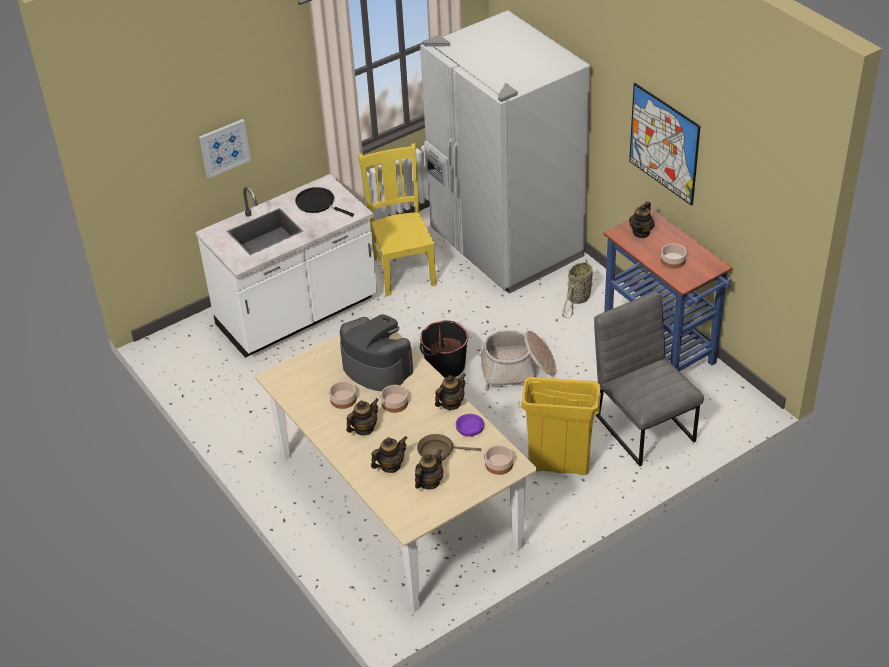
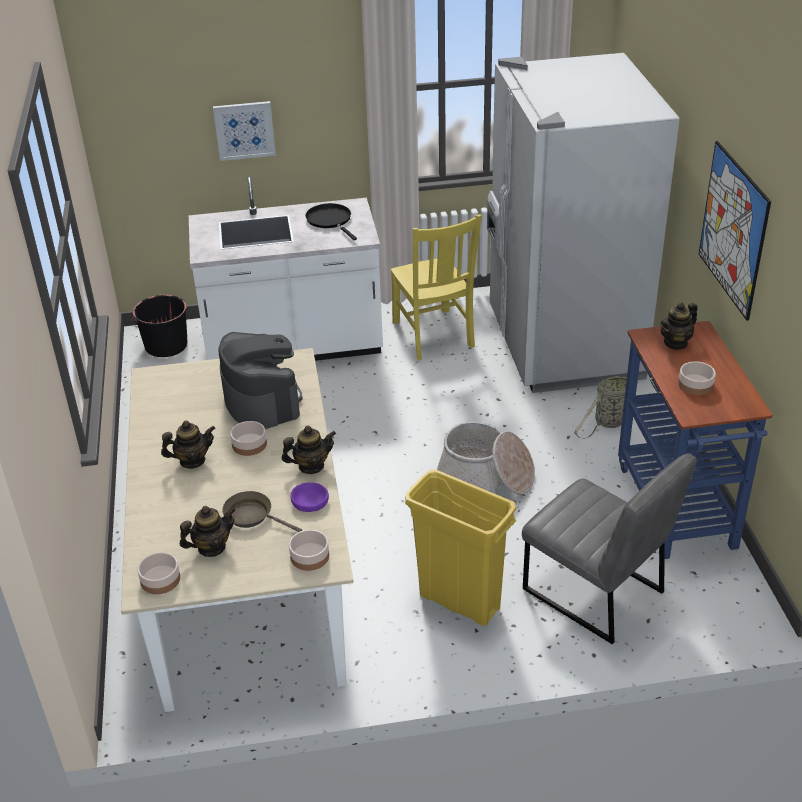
camera: 25 degrees right, 5 degrees down
(343, 399) = (198, 422): bowl -> bowl (160, 580)
(390, 466) = (185, 512): teapot -> none
(403, 269) = (434, 336): yellow chair -> yellow chair turned 150 degrees clockwise
(445, 366) = (406, 446): black bucket -> black bucket (165, 345)
(644, 426) = (596, 593): grey chair -> grey chair turned 135 degrees clockwise

